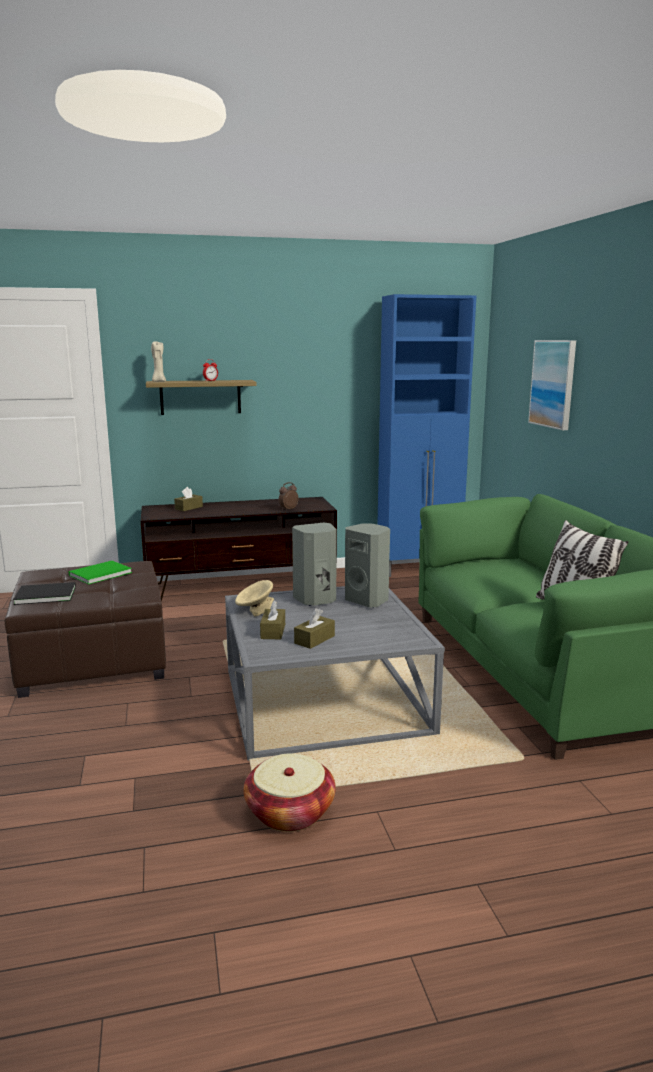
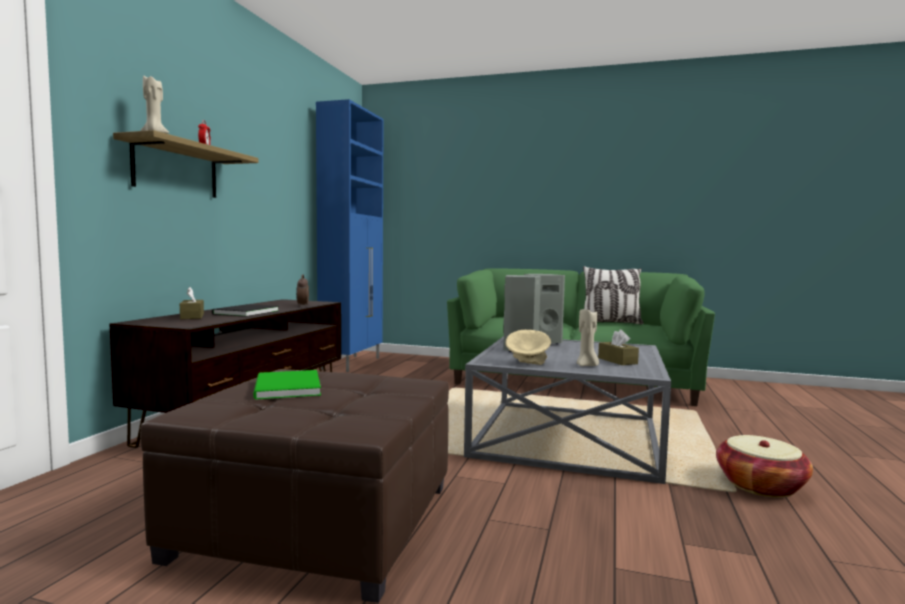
camera: 60 degrees left, 10 degrees down
(44, 595) = (321, 417): black book -> black book (244, 312)
(273, 631) = (587, 365): brown tissue box -> beige candle
(553, 383) = (467, 190): picture -> none

